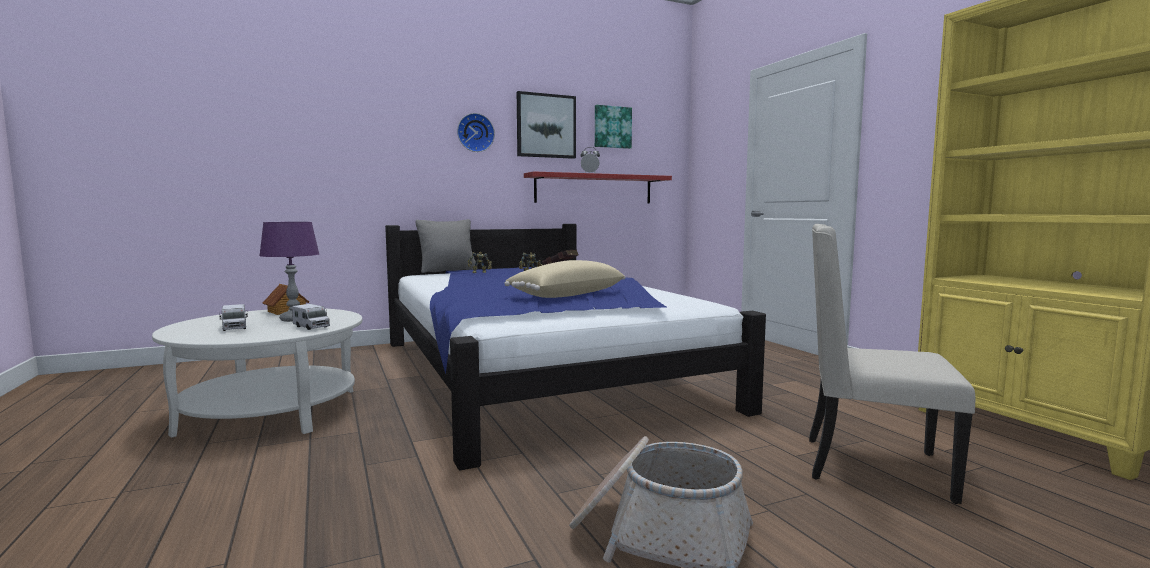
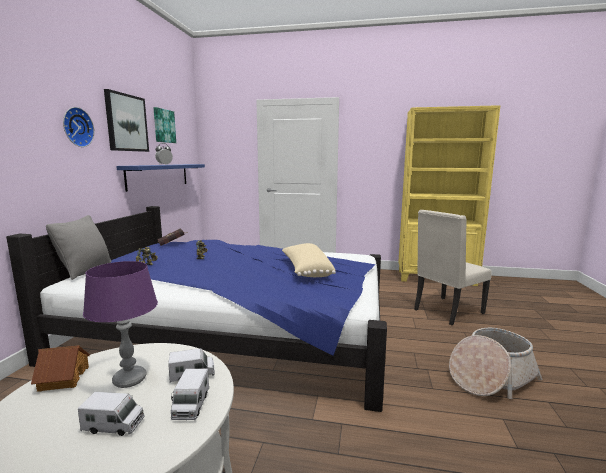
camera: 55 degrees left, 5 degrees up
(266, 334) = (191, 405): none -> toy truck
(594, 189) = (158, 176): red shelf -> blue shelf

